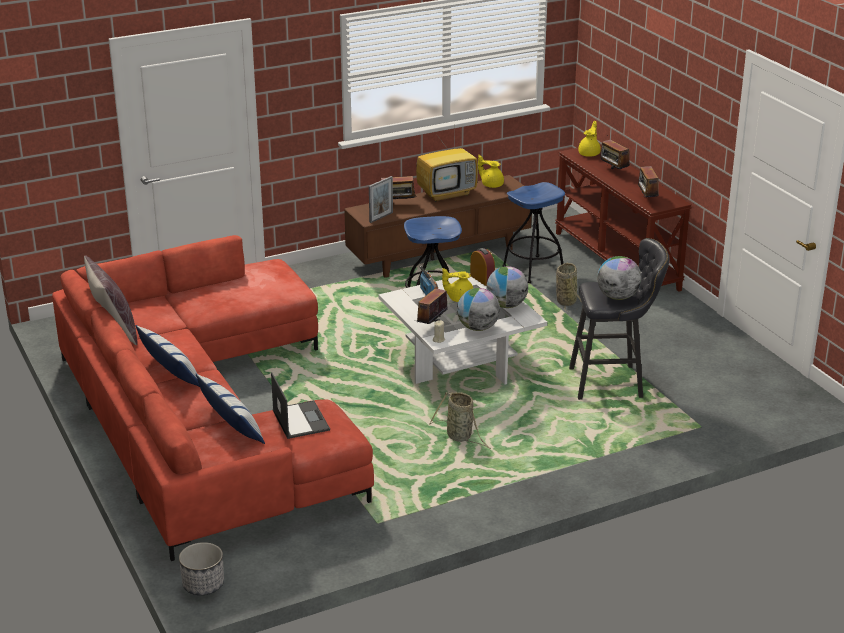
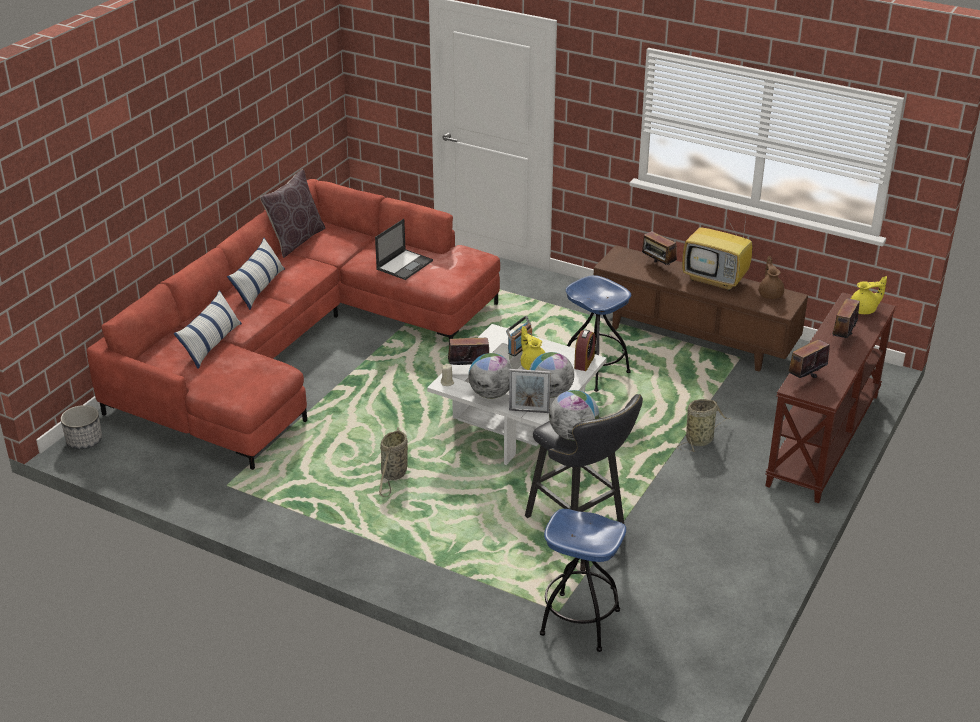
camera: 55 degrees right, 5 degrees up
(300, 420) = (246, 370): laptop -> laptop (404, 264)
(381, 217) = (622, 267): picture frame -> picture frame (529, 411)
(491, 184) = (770, 294): yellow teapot -> brown teapot
(533, 269) = (736, 398): blue stool -> blue stool (579, 621)

